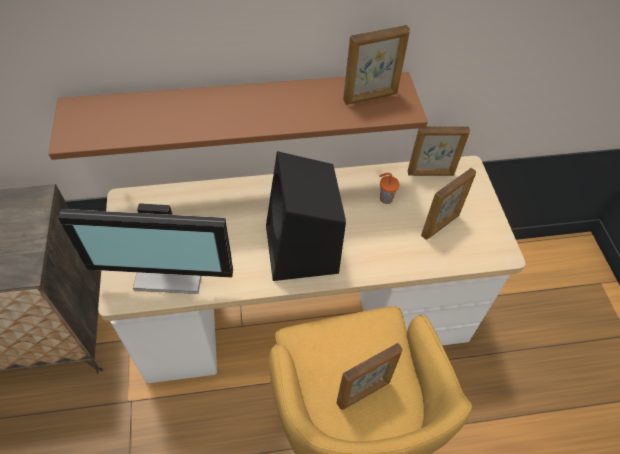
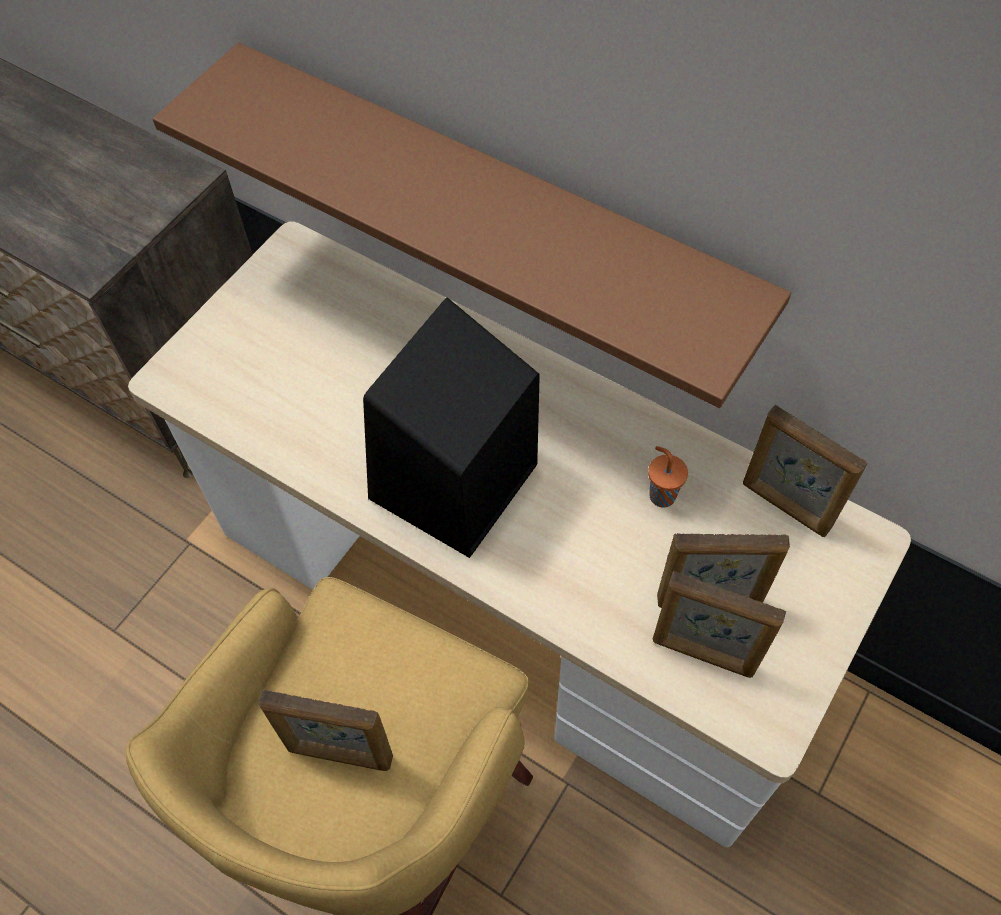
camera: 45 degrees right, 5 degrees up
(172, 268) = (263, 385): monitor -> none
(371, 97) = (671, 298): picture frame -> picture frame (703, 654)

